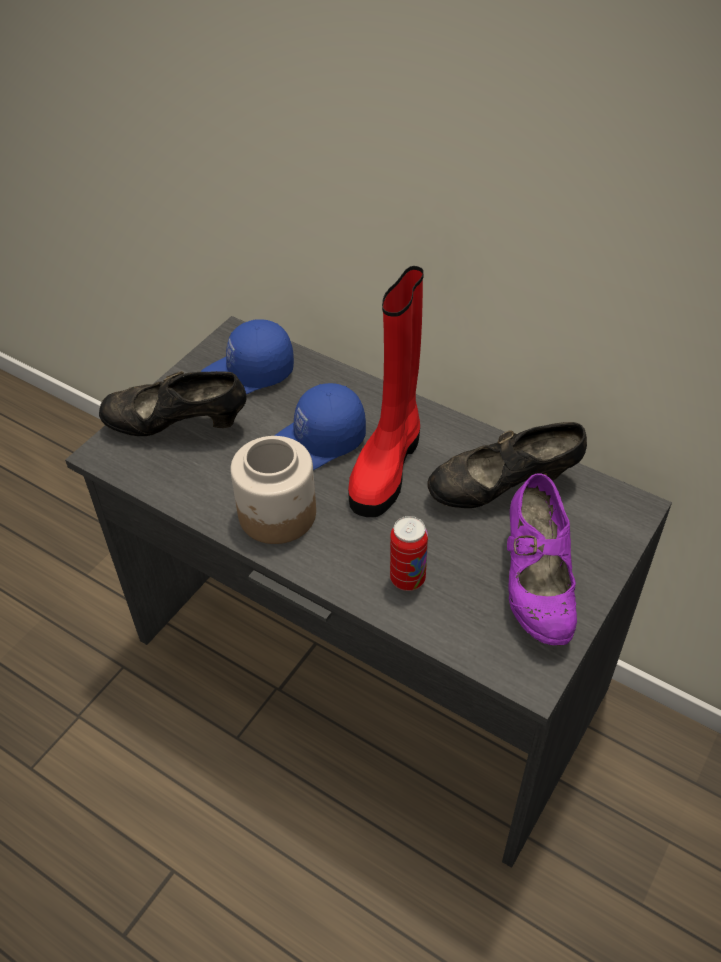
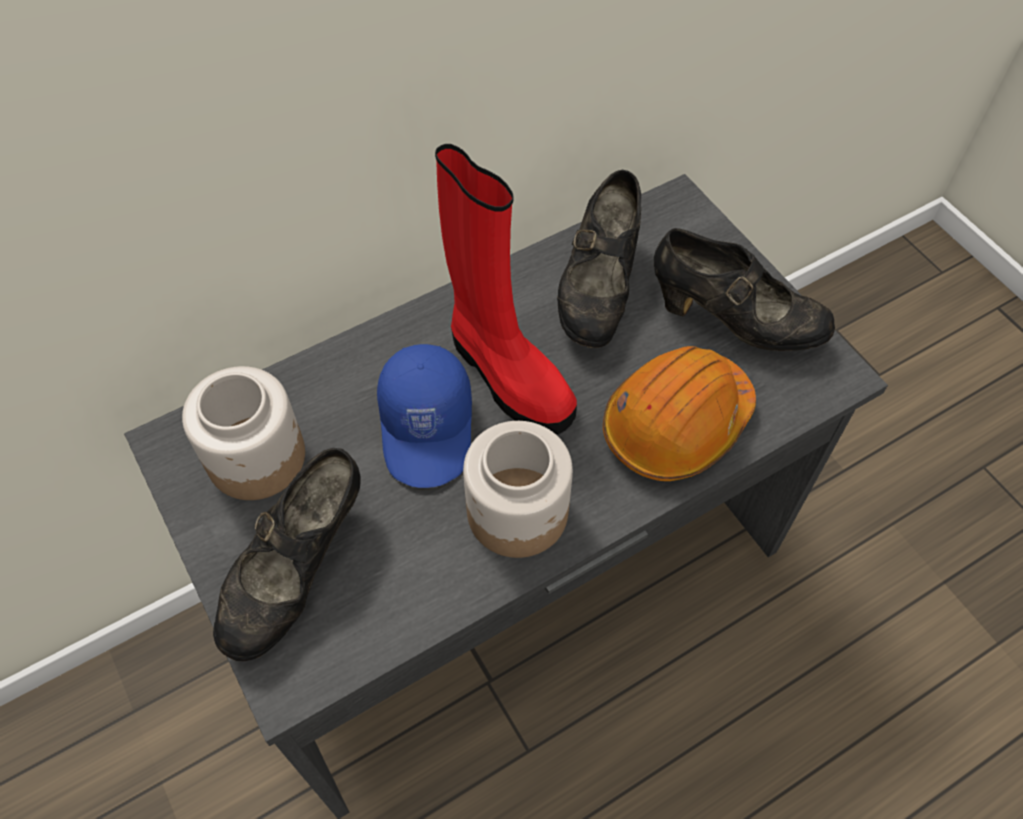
camera: 65 degrees left, 10 degrees up
(247, 375) = (258, 456): blue cap -> jar
(407, 579) = (676, 423): can -> orange hard hat
(536, 585) = (735, 321): purple shoe -> black shoe

